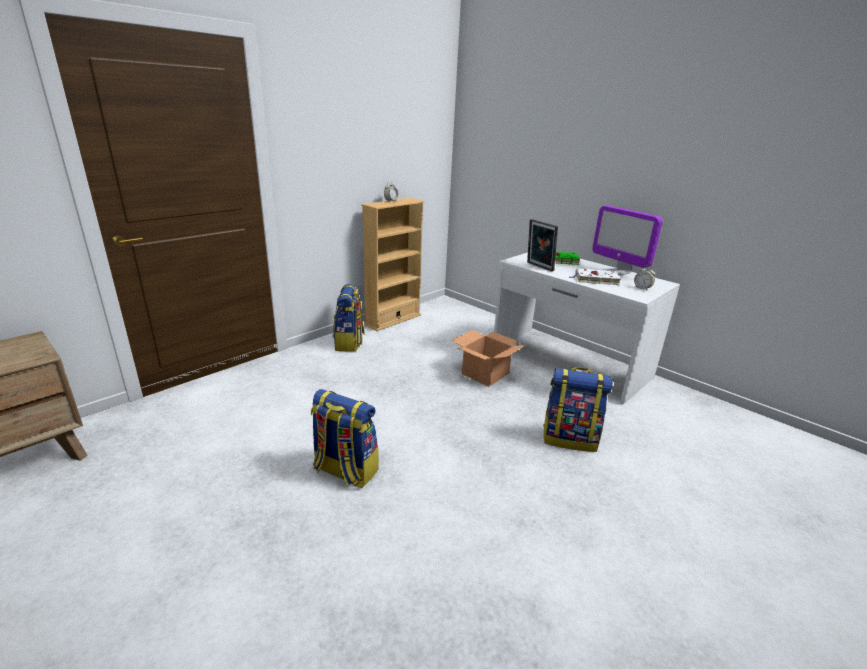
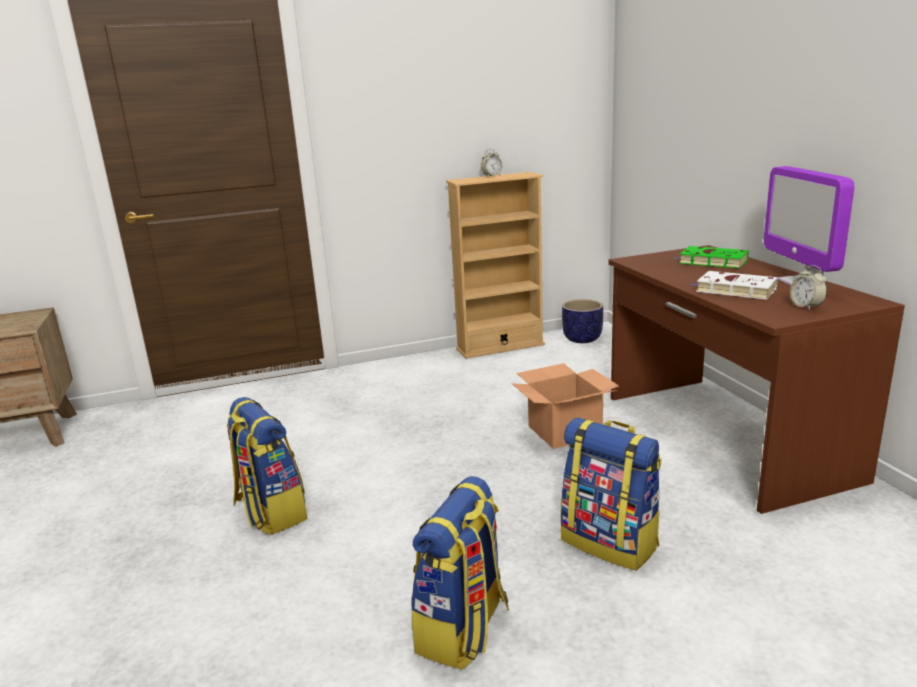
camera: 30 degrees right, 5 degrees down
(349, 343) = (416, 369): backpack -> backpack (463, 630)
(440, 309) = (582, 339): none -> planter
(538, 267) = (661, 269): picture frame -> none
(568, 362) = (722, 436): white desk -> brown desk

